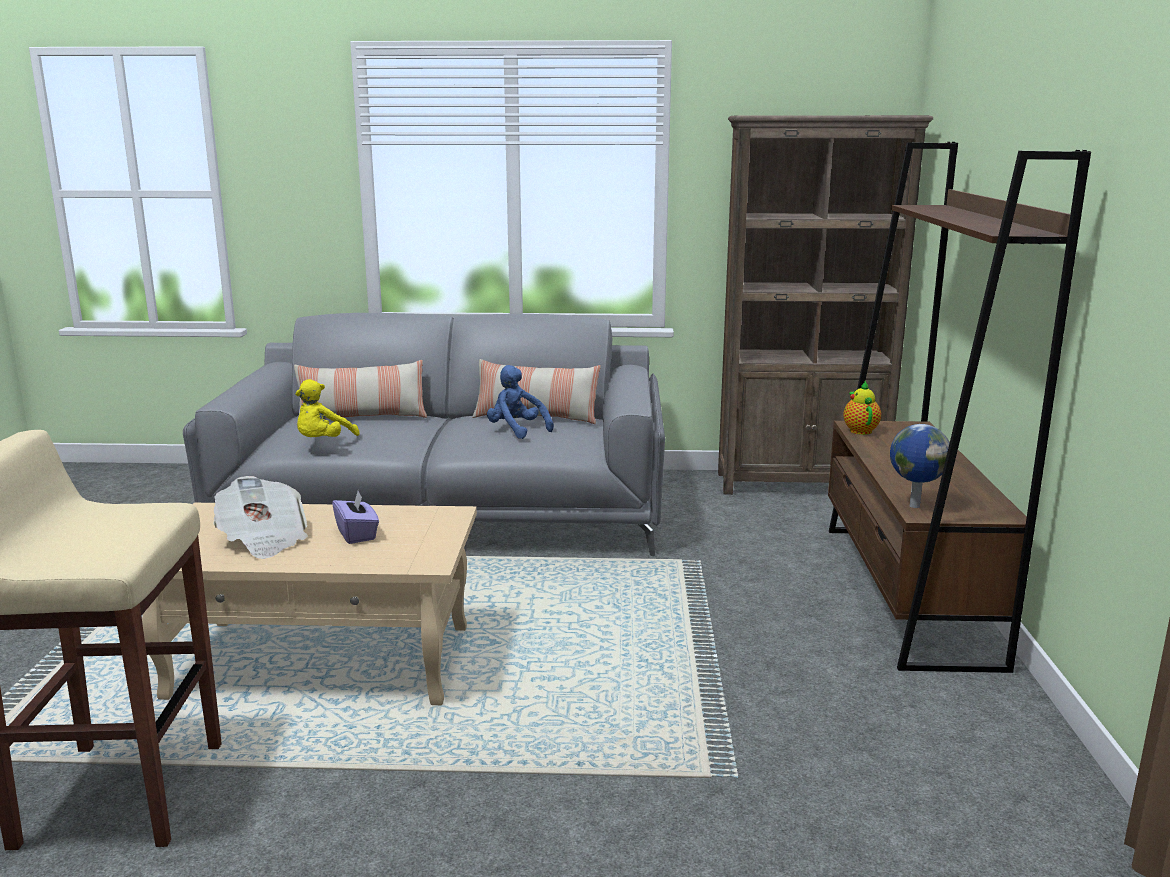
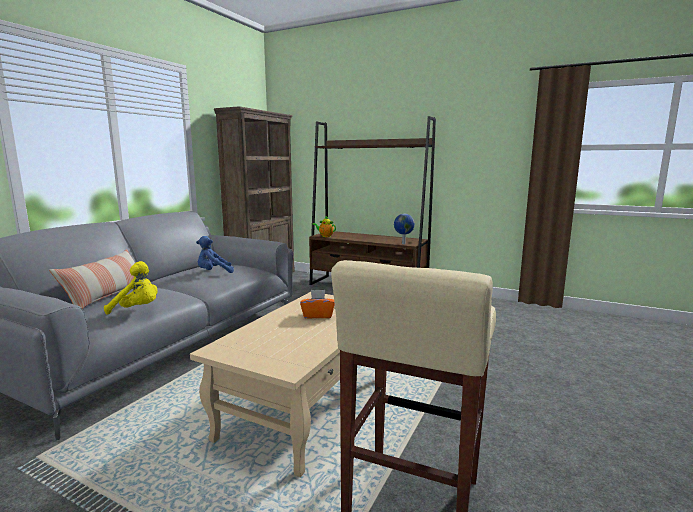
camera: 65 degrees left, 5 degrees down
(263, 540) = (297, 337): newspaper -> none
(323, 442) = (137, 309): yellow plush toy -> yellow plush toy turned 45 degrees counterclockwise
(357, 534) = (318, 315): purple tissue box -> orange tissue box
(536, 417) = (198, 268): pillow -> none

